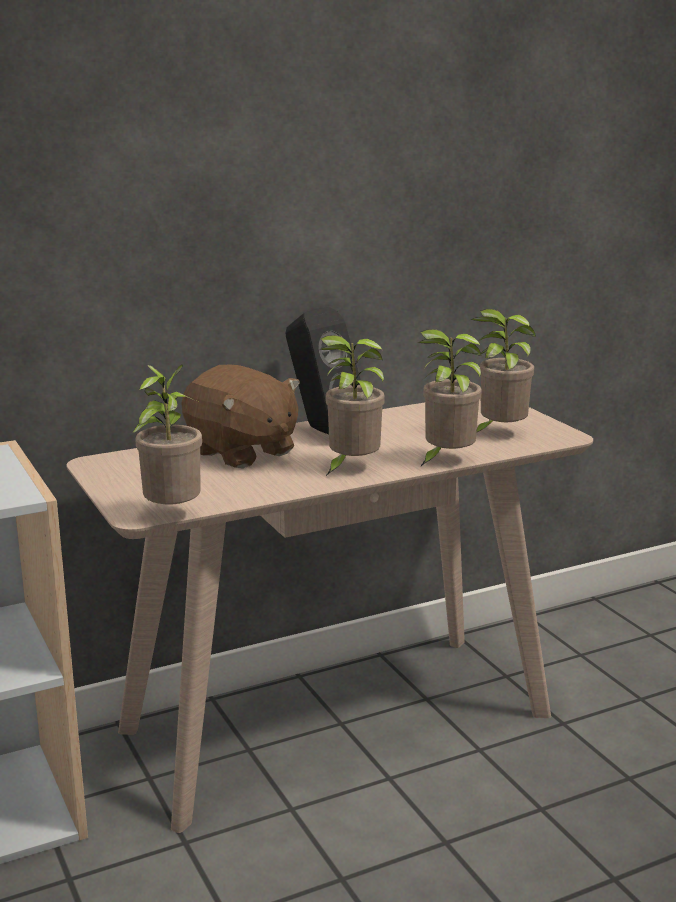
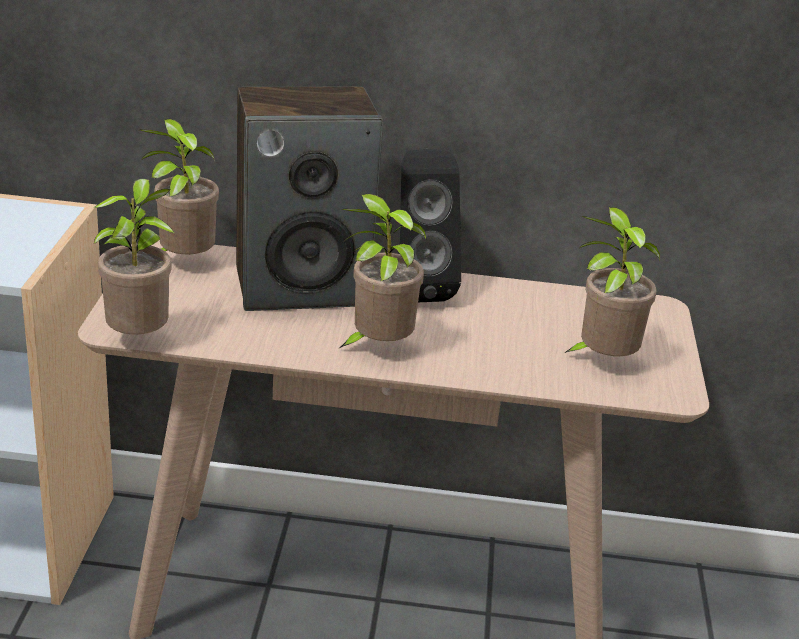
camera: 30 degrees right, 10 degrees up
(241, 452) = (302, 286): brown plush toy -> speaker
(446, 460) = (489, 376): potted plant -> potted plant (183, 262)

